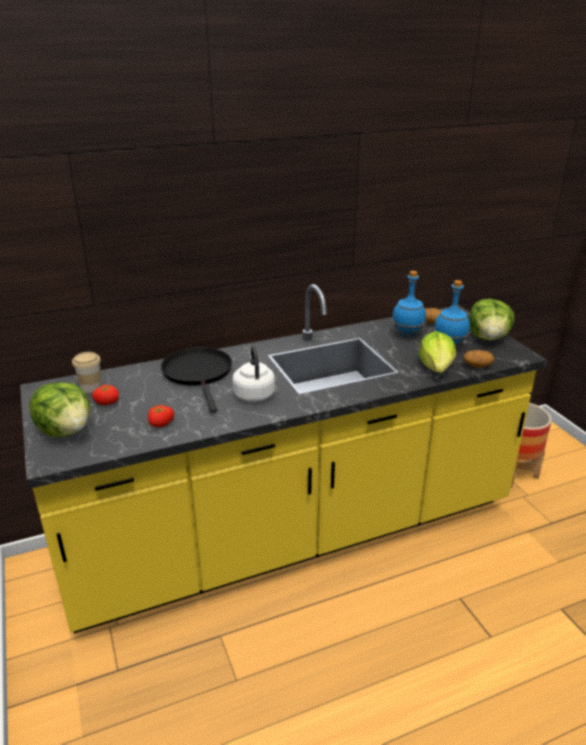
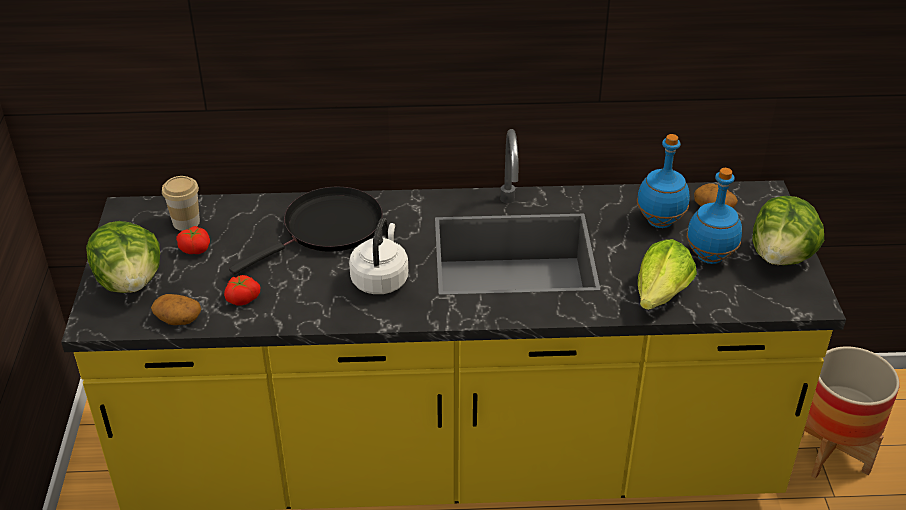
camera: 20 degrees right, 10 degrees up
(198, 373) = (328, 229): black frying pan -> black frying pan turned 45 degrees clockwise
(477, 366) = (725, 305): potato -> potato (177, 319)

